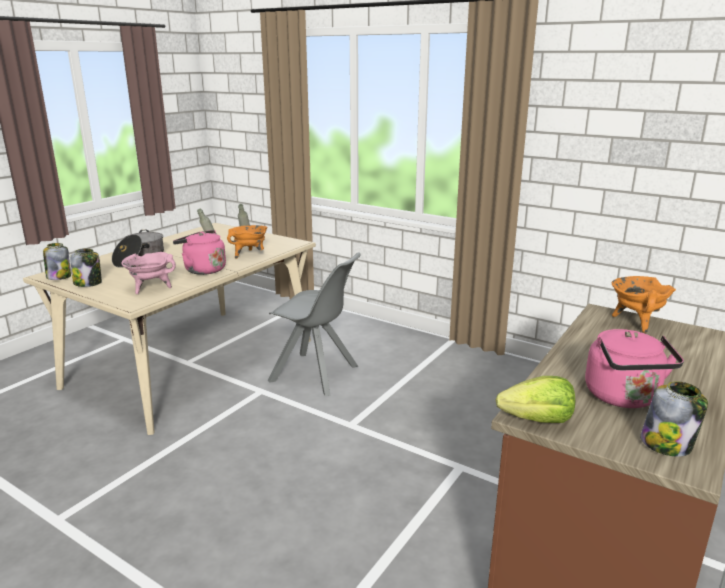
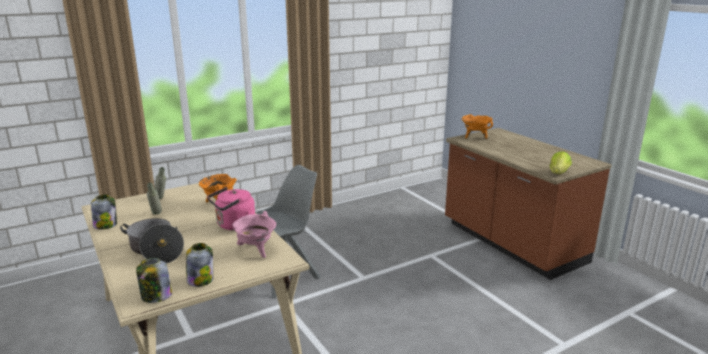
camera: 65 degrees left, 0 degrees up
(624, 398) = (544, 157): pink kettle -> none
(667, 444) = (580, 161): jar -> jar (105, 225)

